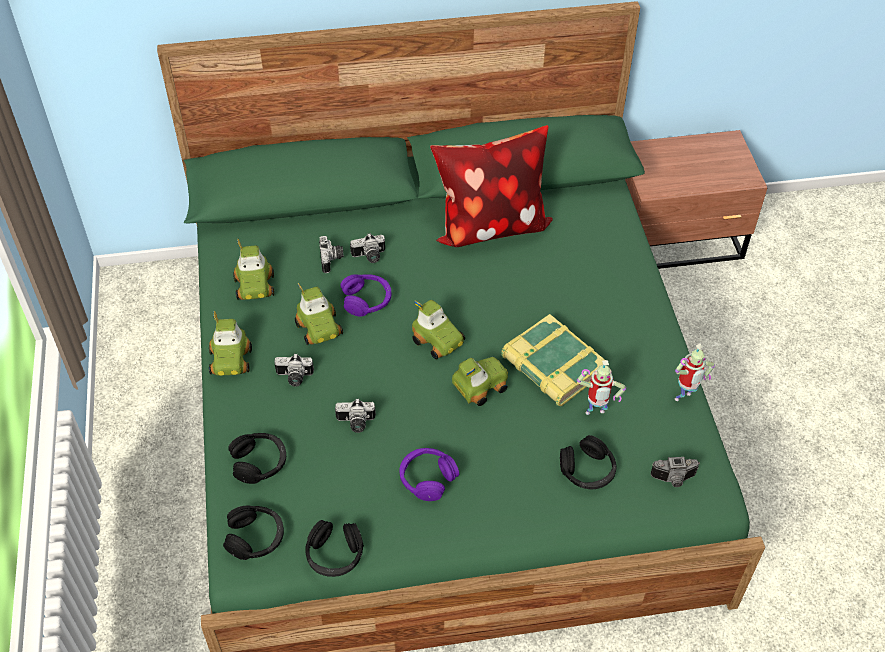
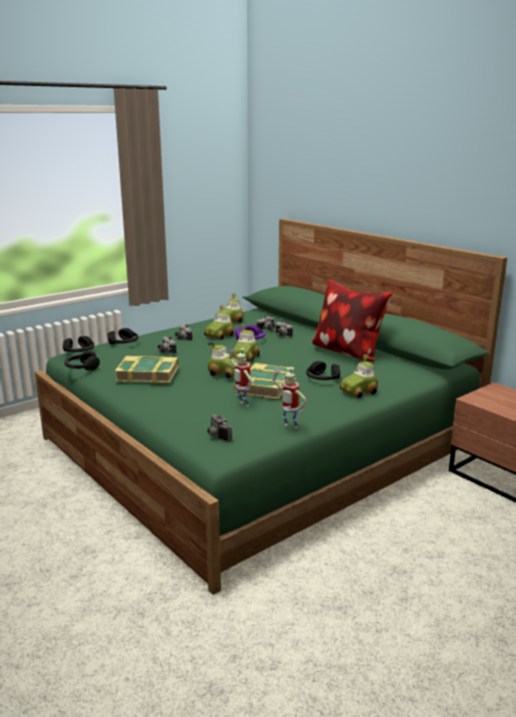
camera: 60 degrees right, 30 degrees down
(231, 360) = (179, 327): toy car -> toy car (358, 392)
(427, 478) = (148, 374): purple headphones -> book
(587, 470) = (196, 410): black headphones -> black headphones (322, 379)

